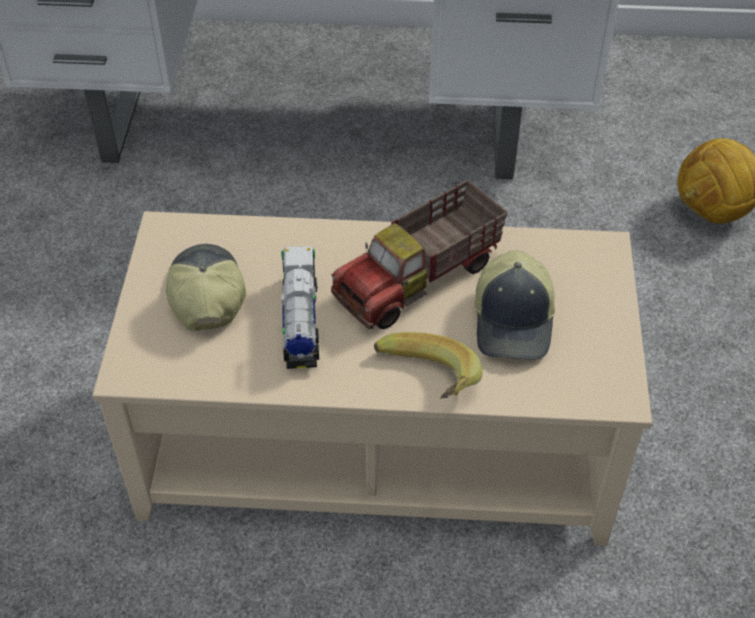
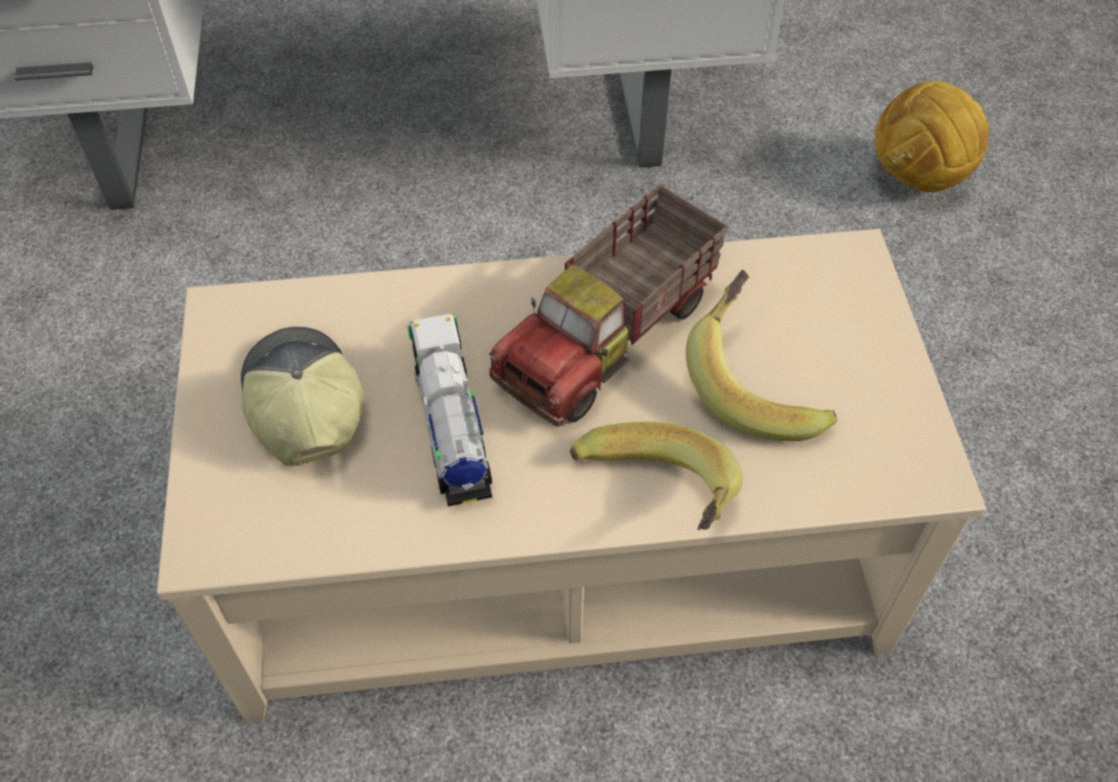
camera: 10 degrees left, 5 degrees up
(514, 321) = (758, 382): cap -> banana

